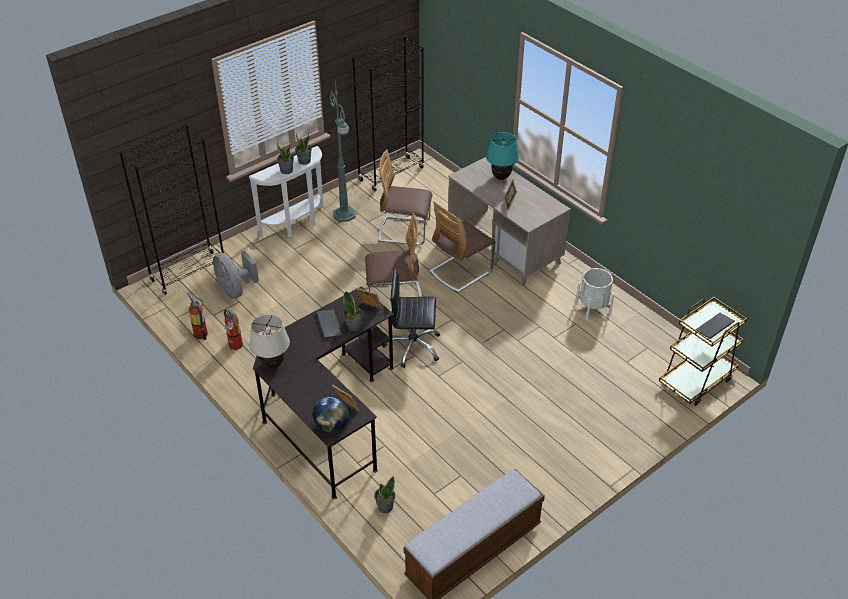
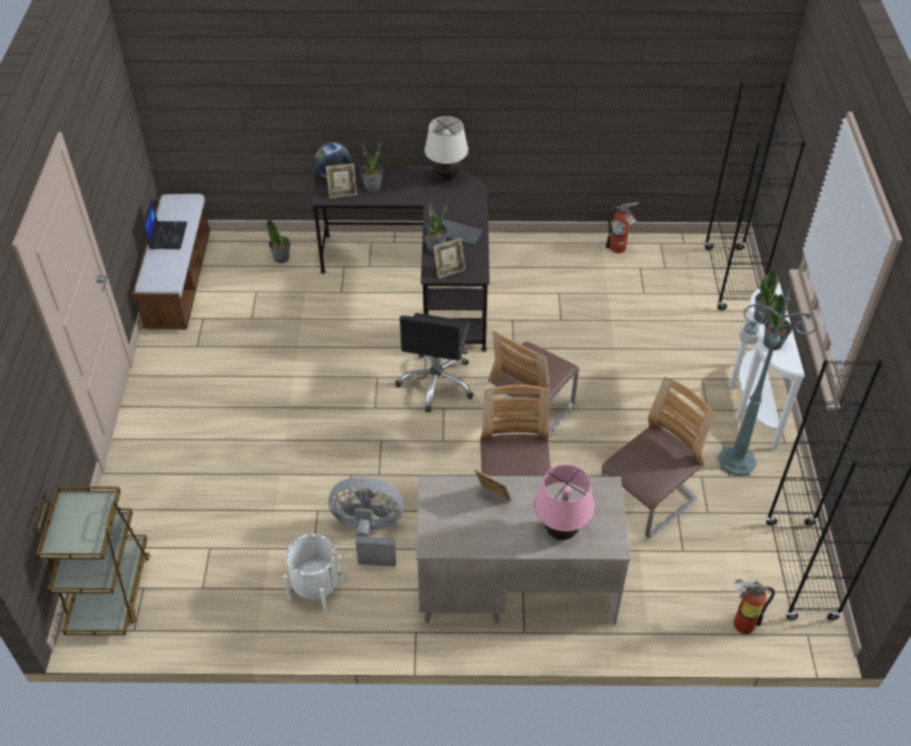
camera: 130 degrees right, 5 degrees up
(235, 290) = (667, 299): grey fan -> grey fan (369, 533)
(235, 346) = (575, 262): fire extinguisher -> fire extinguisher (740, 622)
(322, 396) = (372, 186): none -> potted plant
(413, 347) = (437, 382): black office chair -> black office chair turned 150 degrees clockwise
(473, 521) = (167, 235): none -> laptop
(501, 177) = (560, 531): turquoise table lamp -> pink table lamp
(715, 327) = (72, 519): keyboard -> none

